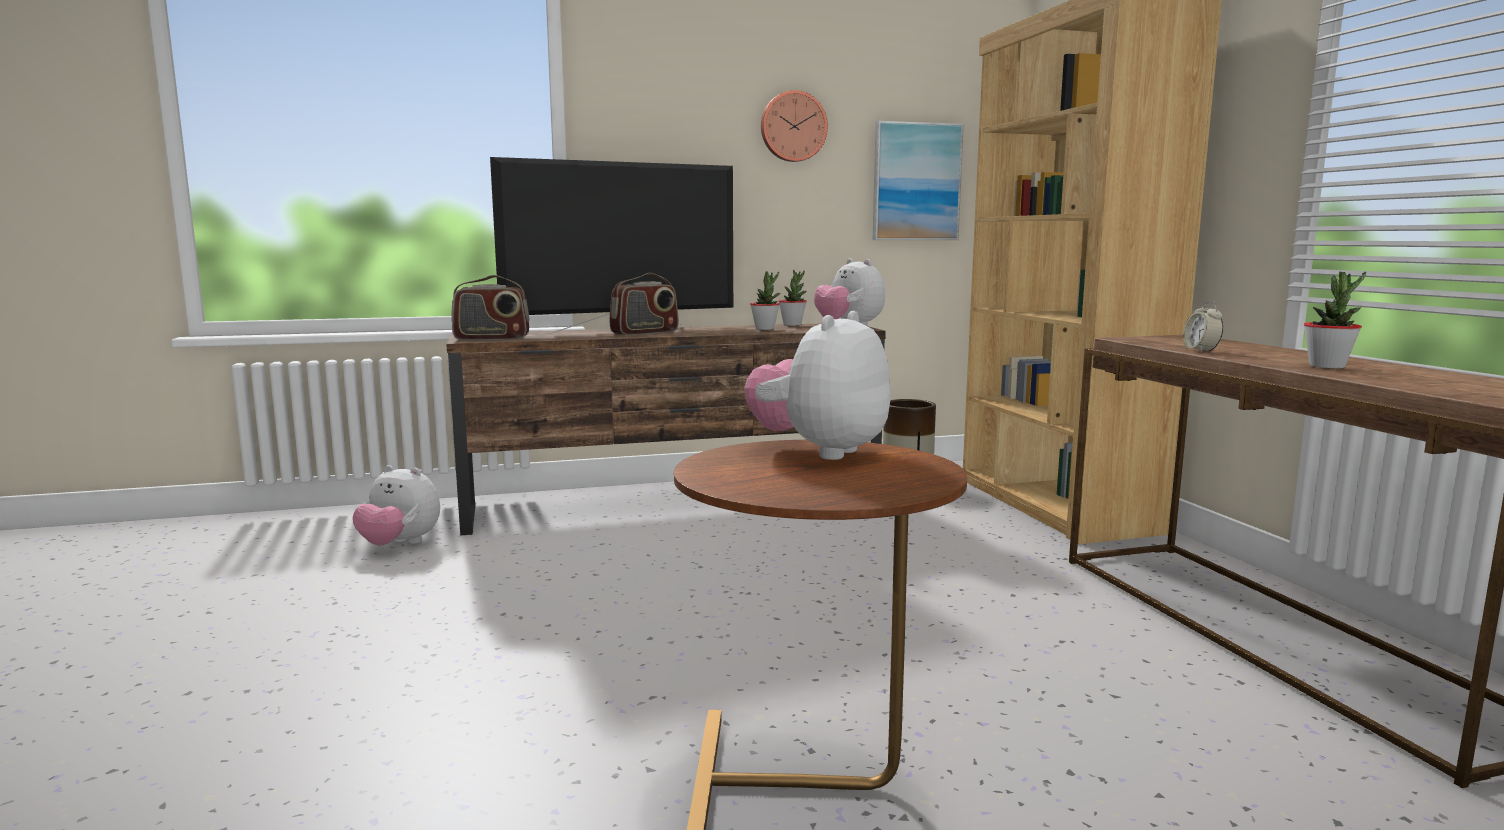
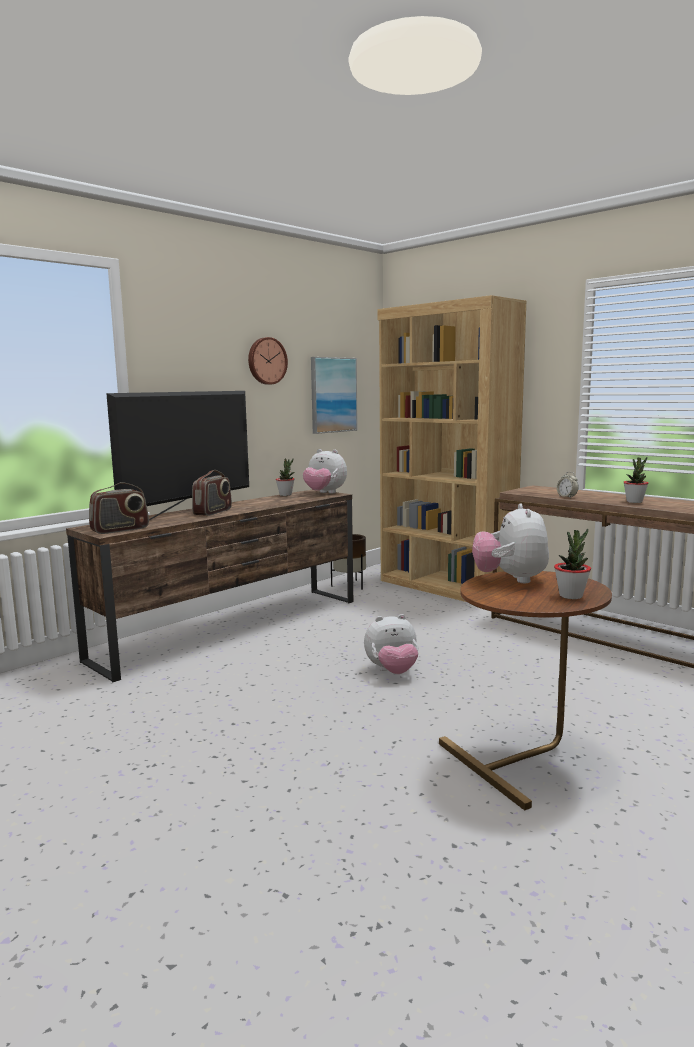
camera: 30 degrees left, 0 degrees up
(400, 544) = (75, 699): plush toy -> plush toy (392, 672)
(765, 329) = (279, 500): potted plant -> potted plant (571, 596)

